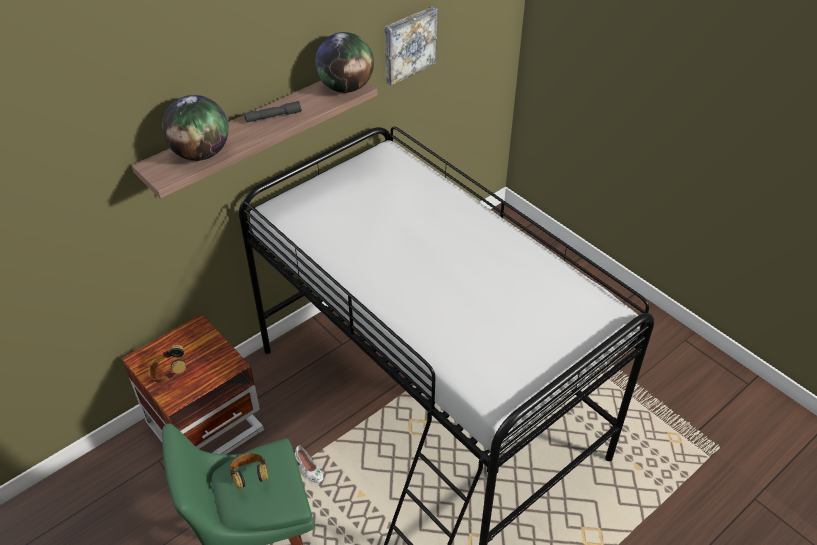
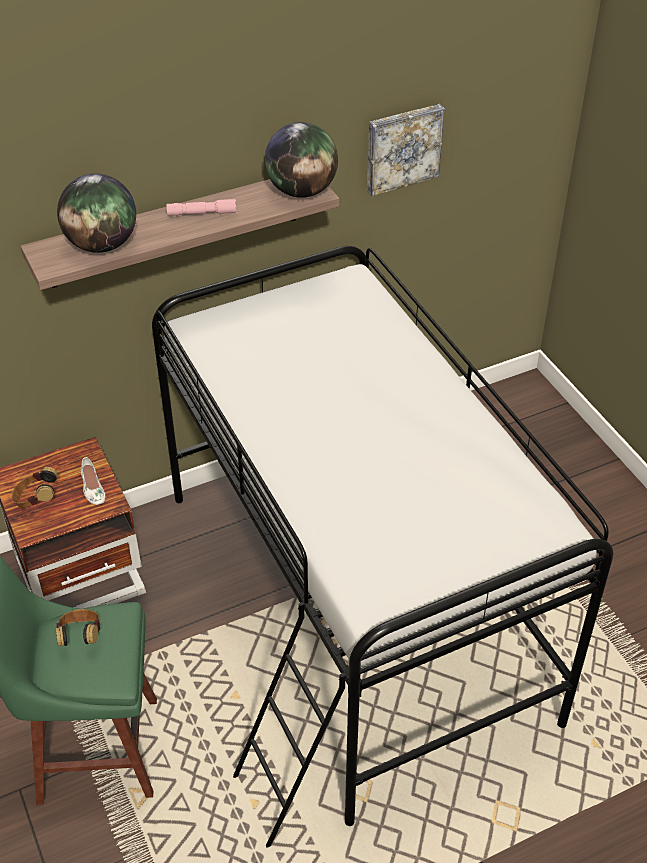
camera: 15 degrees right, 0 degrees up
(273, 116) = (202, 213): grey flashlight -> pink flashlight
(308, 468) = (183, 650): white shoe -> white shoe (92, 488)

